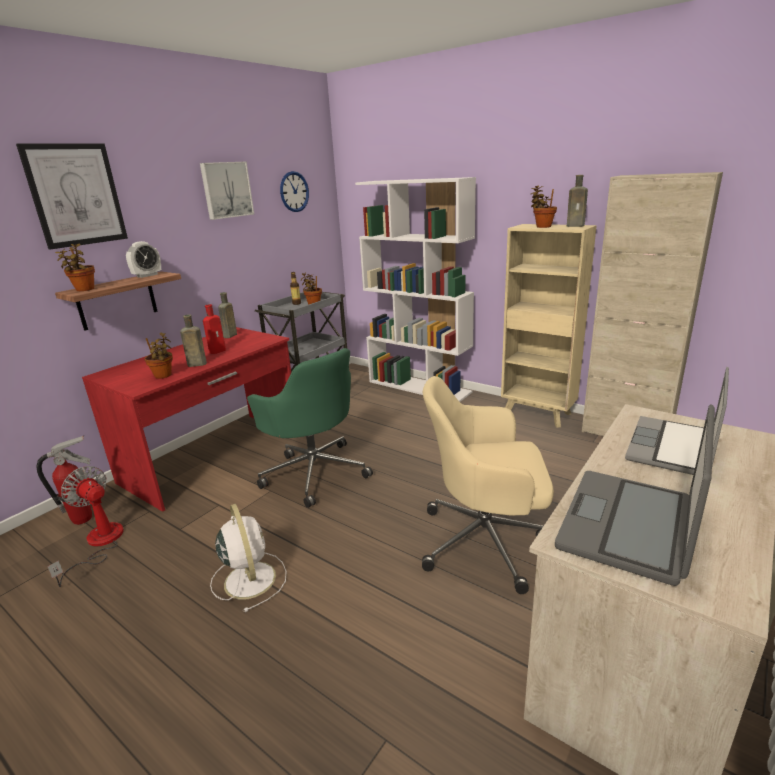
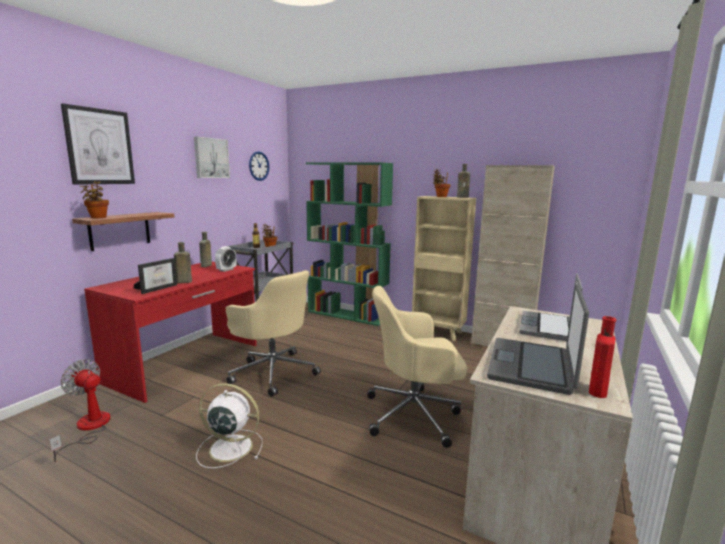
camera: 10 degrees left, 10 degrees down
(83, 519) = (71, 410): fire extinguisher -> none
(147, 275) = (147, 213): alarm clock -> alarm clock (226, 270)
(164, 376) = (157, 288): potted plant -> picture frame
(218, 351) = (199, 274): red bottle -> red bottle (597, 390)
(249, 578) = (229, 447): white fan -> white fan turned 45 degrees counterclockwise
(314, 472) = (273, 372): green office chair -> beige office chair
(420, 387) = (348, 315): white bookcase -> green bookcase

